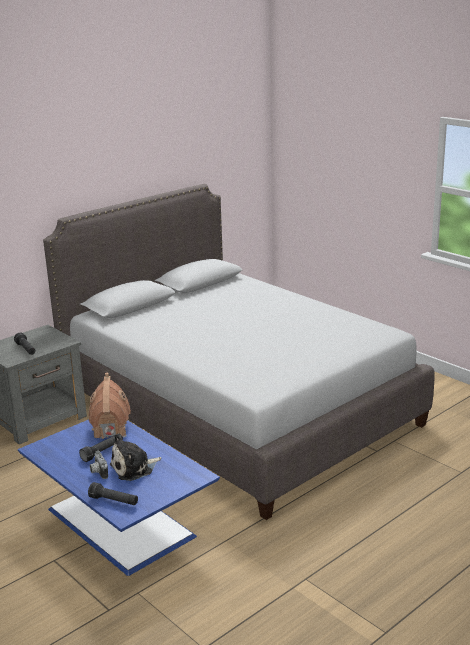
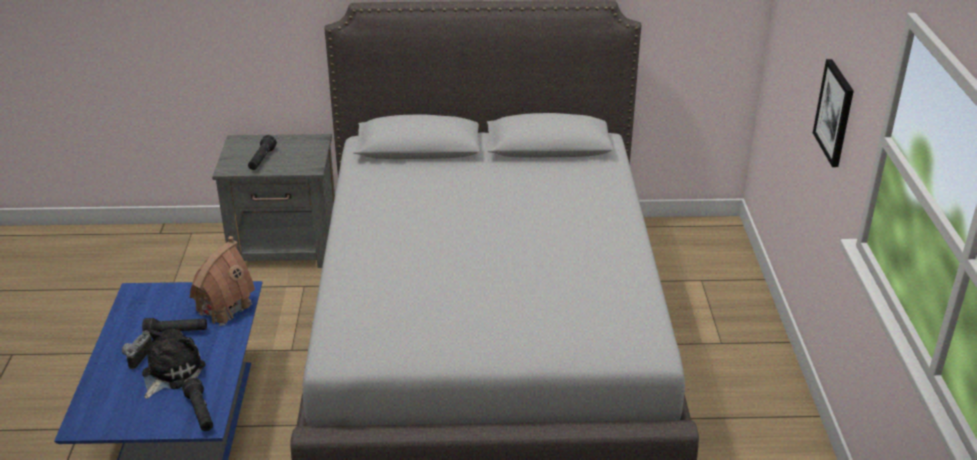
camera: 40 degrees right, 10 degrees up
(114, 501) = (97, 402): black flashlight -> black flashlight (200, 413)
(134, 468) = (170, 372): plush toy -> plush toy turned 105 degrees clockwise
(377, 197) = (835, 112): none -> picture

